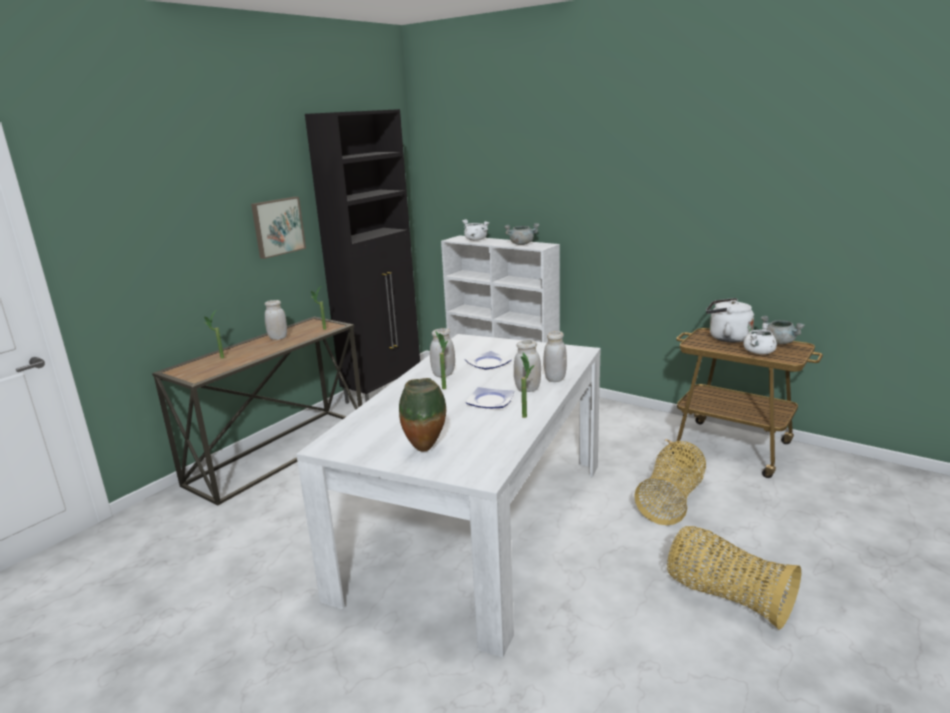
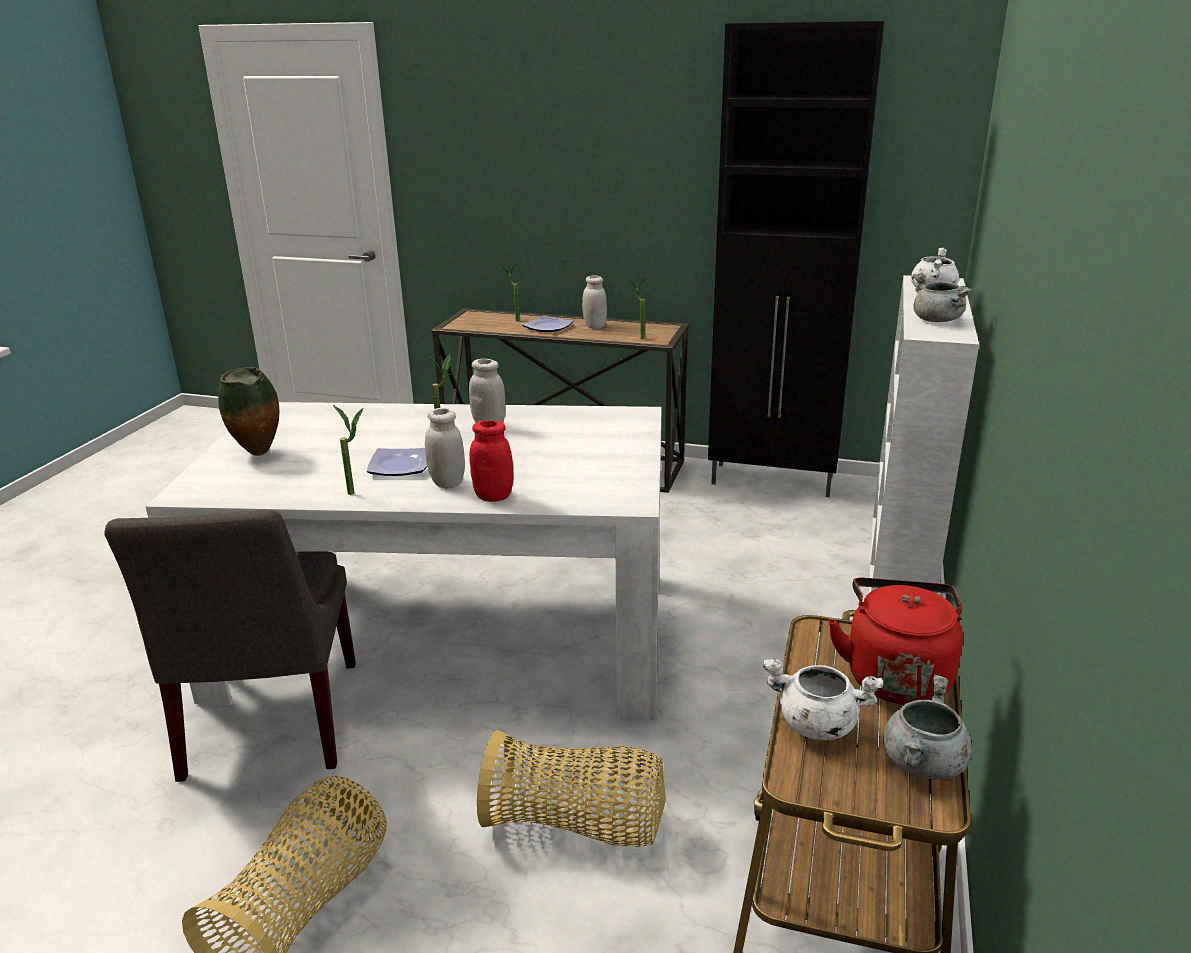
camera: 70 degrees right, 5 degrees up
(277, 227) = (661, 184): picture -> none
(488, 363) = (542, 444): plate -> plate (549, 327)
(547, 612) = (269, 724): none -> grey chair
(555, 379) = (493, 496): white jar -> red jar
(726, 338) = (895, 675): white kettle -> red kettle

